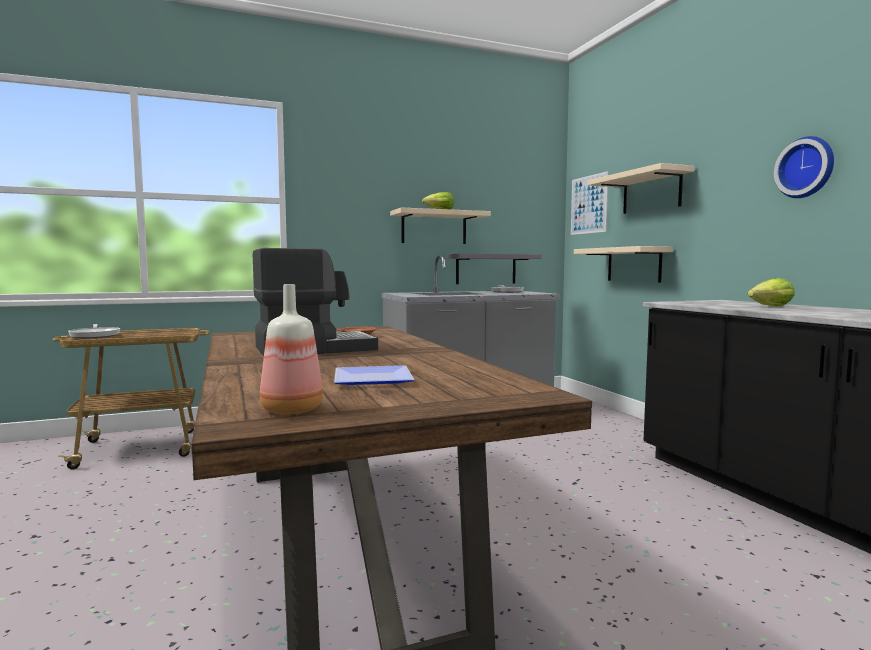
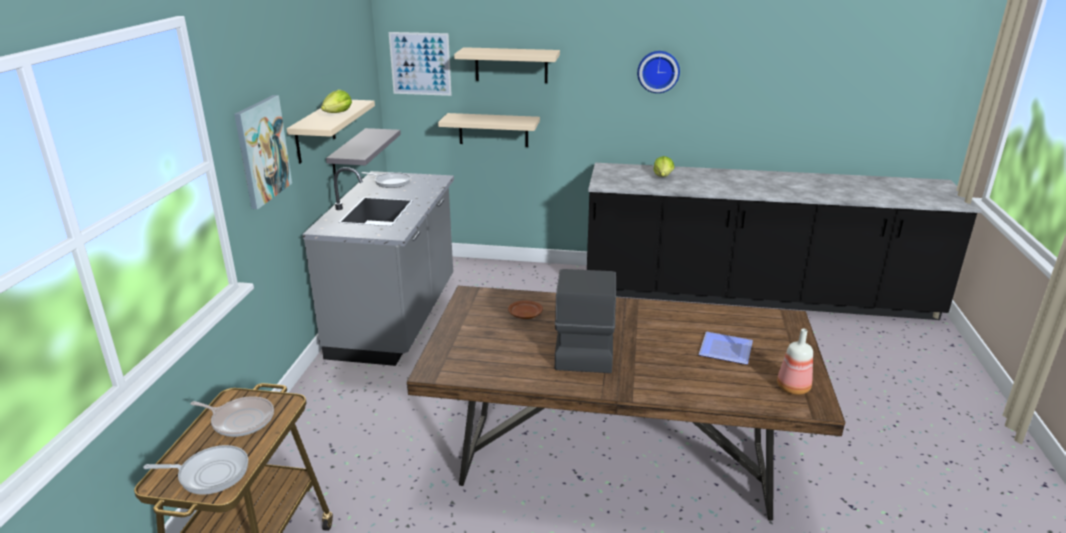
camera: 60 degrees left, 20 degrees up
(160, 333) = (240, 420): none -> frying pan
(351, 215) = (262, 151): none -> picture

